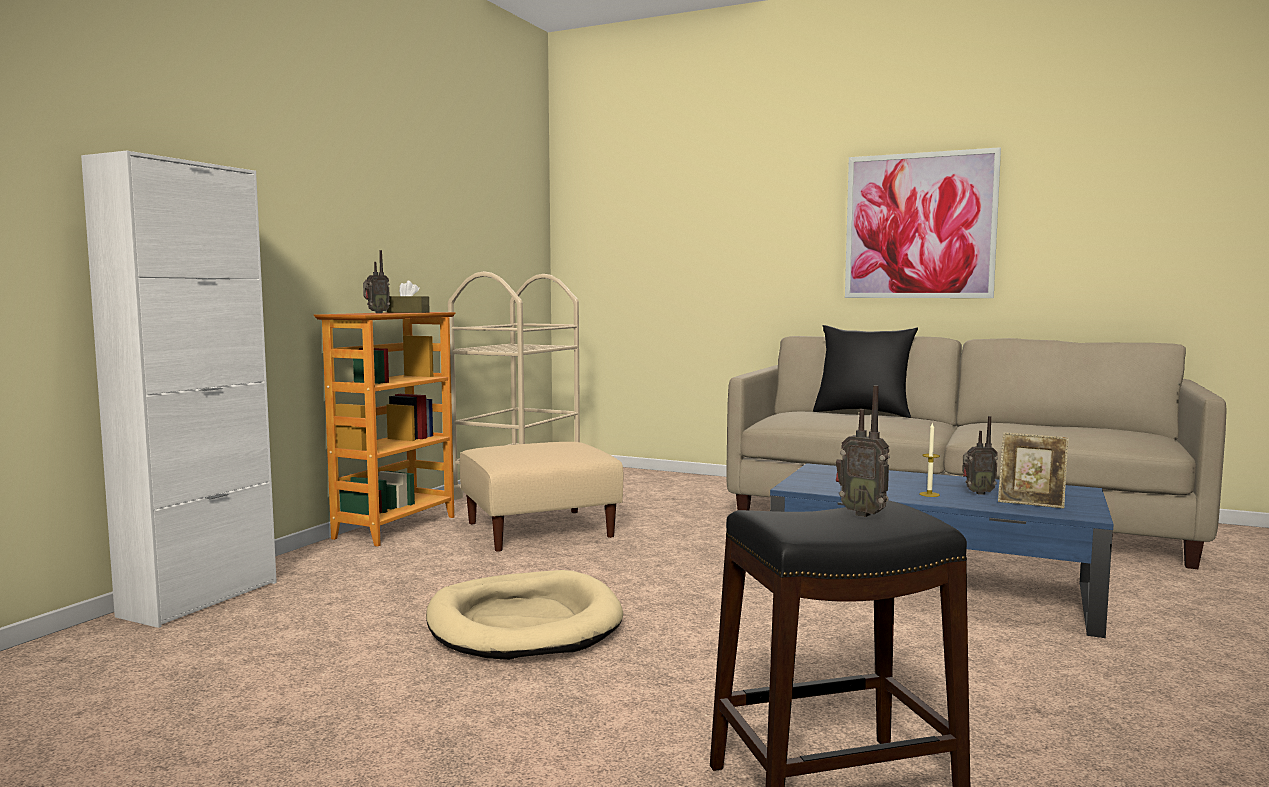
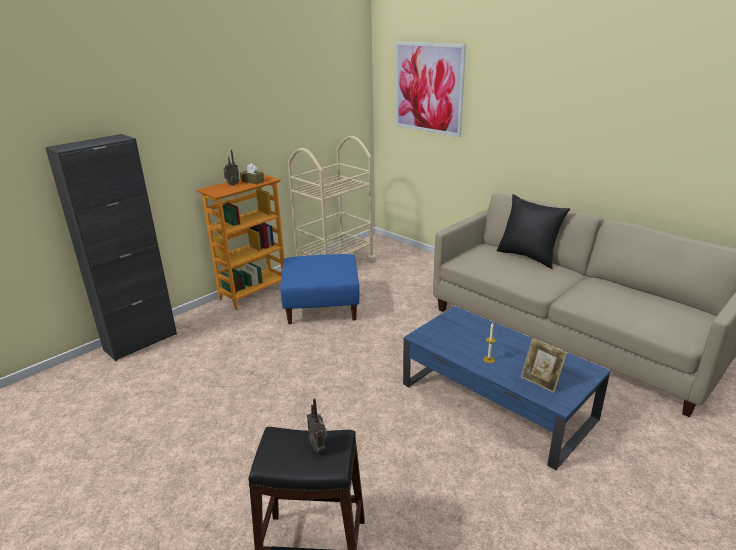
camera: 20 degrees right, 20 degrees up
(200, 599) = (140, 342): white cabinet -> black cabinet
(524, 623) = (263, 390): beige dog bed -> none
(539, 529) = (322, 306): beige ottoman -> blue ottoman
(919, 226) = (595, 127): picture -> picture (428, 88)
(977, 493) = (520, 363): radio -> none

